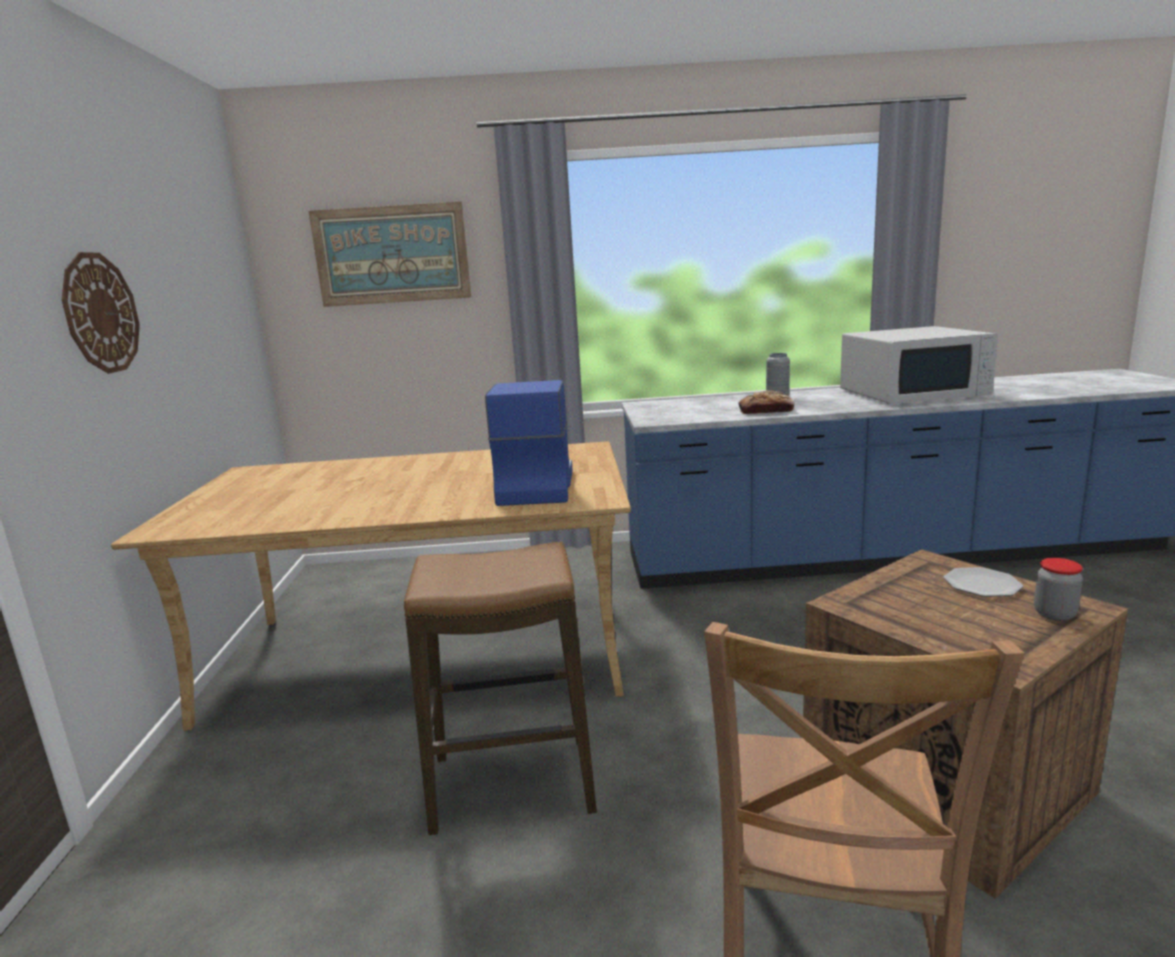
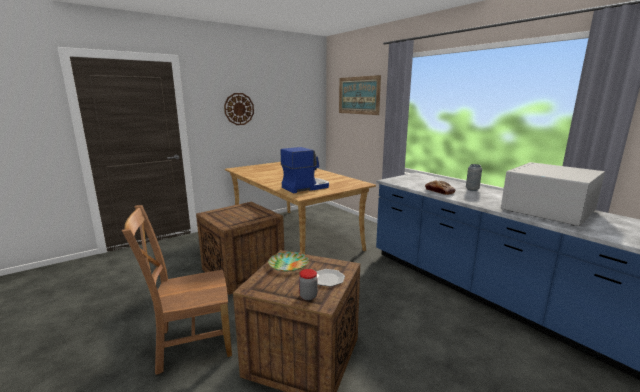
camera: 55 degrees right, 0 degrees up
(512, 785) = (241, 271): stool -> crate
(894, 607) = (288, 264): none -> plate
(913, 393) = (547, 210): white microwave -> white microwave turned 90 degrees clockwise

